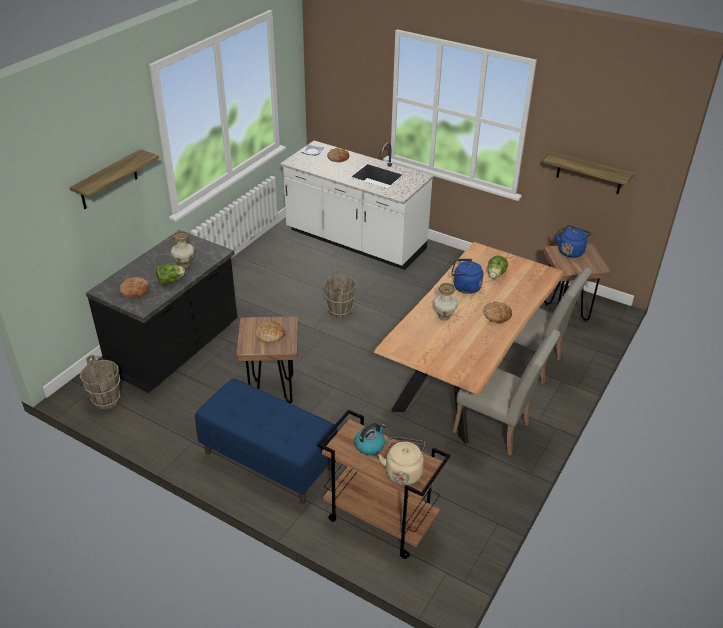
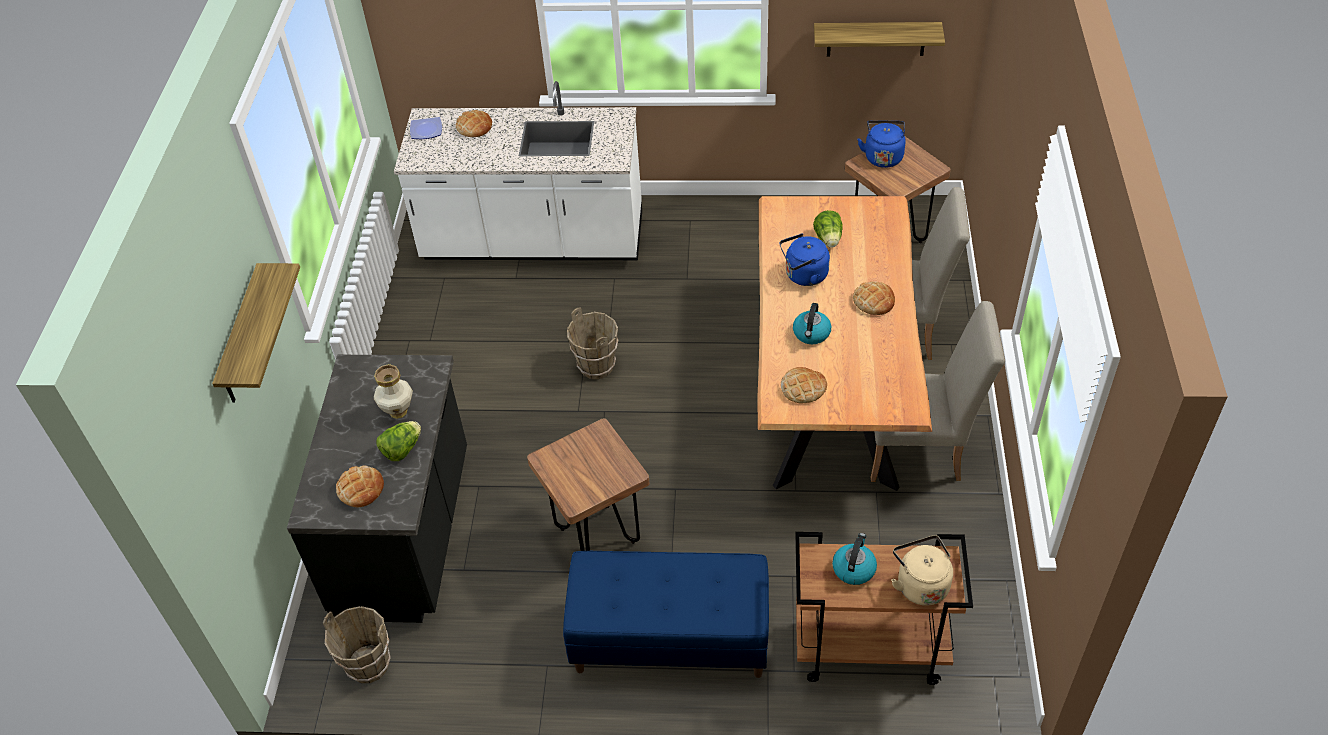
camera: 25 degrees left, 10 degrees up
(270, 334) = (590, 464): bread -> bread (803, 388)
(444, 316) = (811, 334): vase -> kettle

